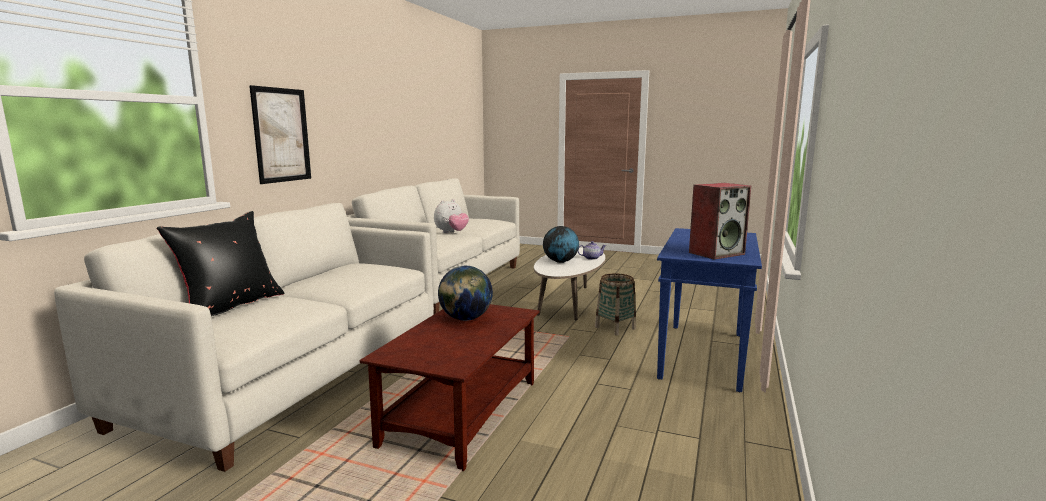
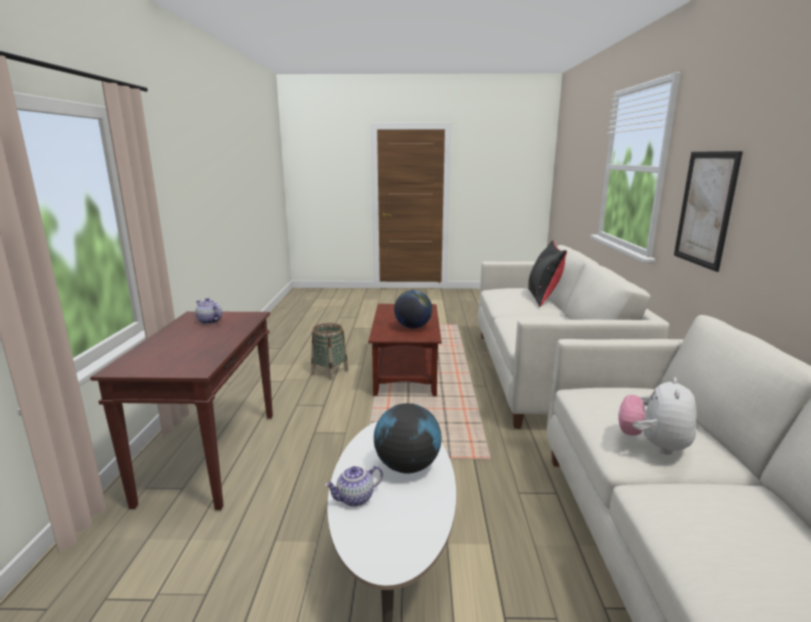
camera: 160 degrees right, 5 degrees up
(615, 328) = (308, 489): basket -> basket (329, 372)
(703, 356) = (211, 455): blue console table -> brown console table
(716, 253) = (209, 321): speaker -> teapot

